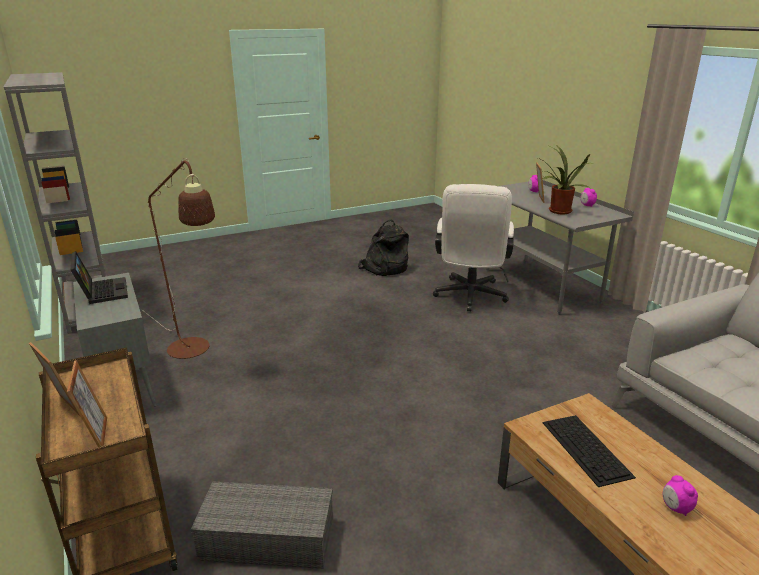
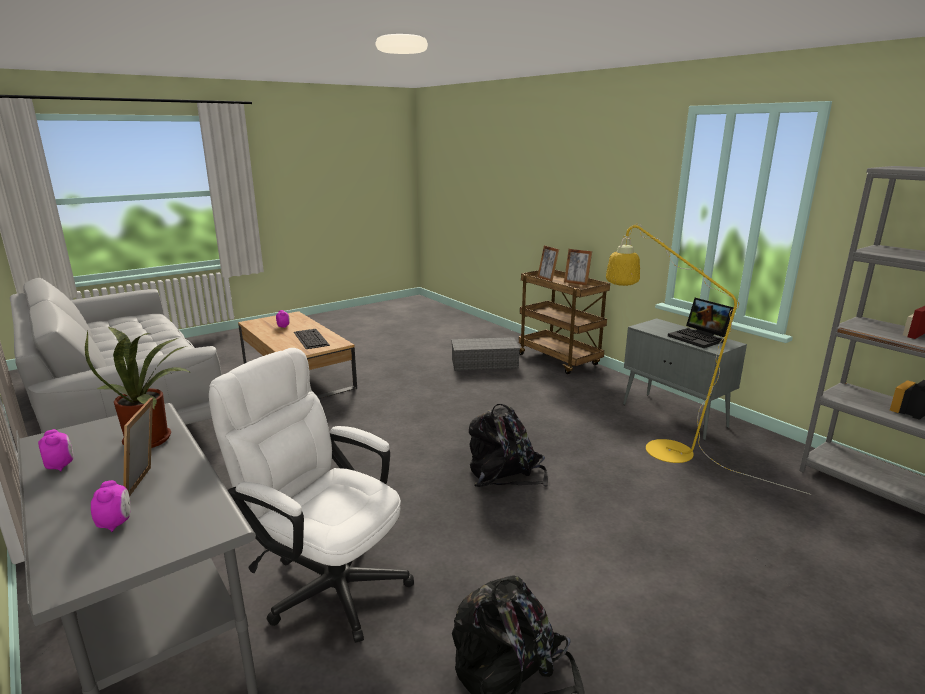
camera: 170 degrees right, 5 degrees down
(194, 352) = (656, 447): brown floor lamp -> yellow floor lamp
(343, 342) = (505, 473): none -> black backpack
(470, 297) = (326, 581): white office chair -> white office chair turned 60 degrees counterclockwise

